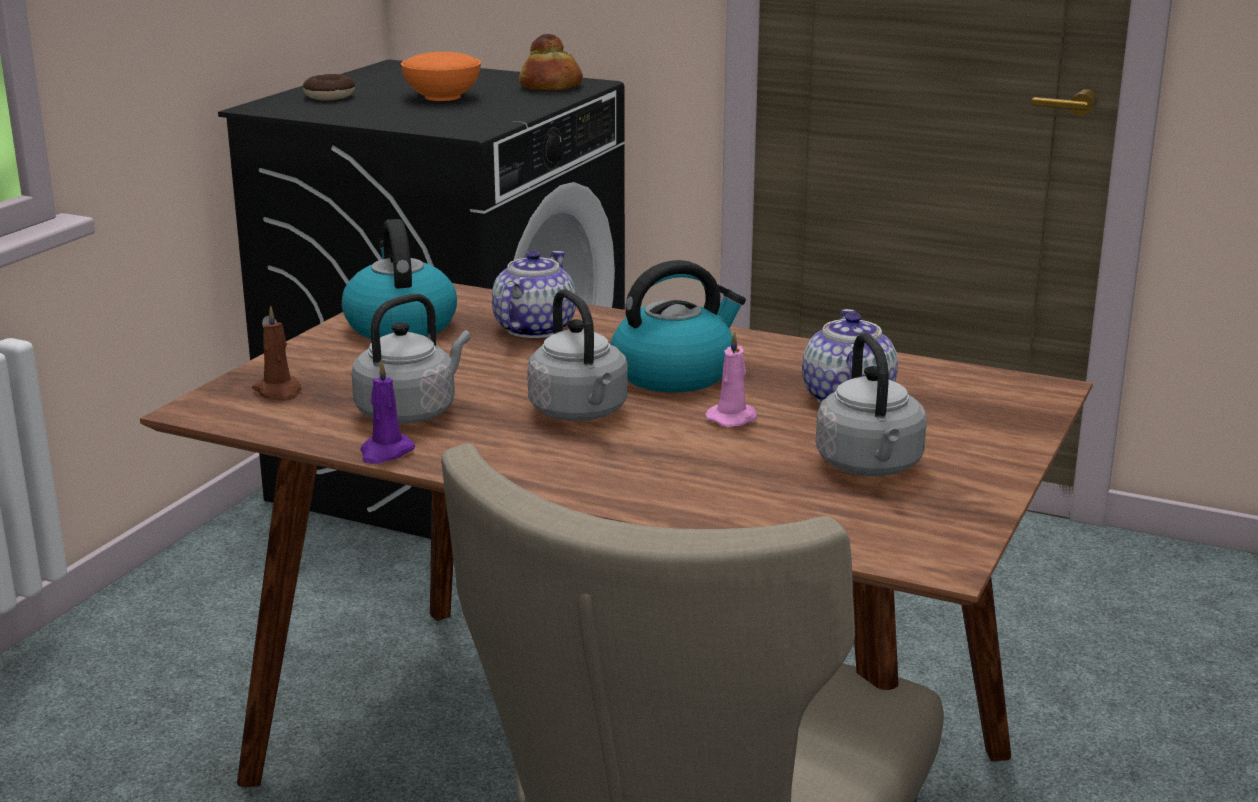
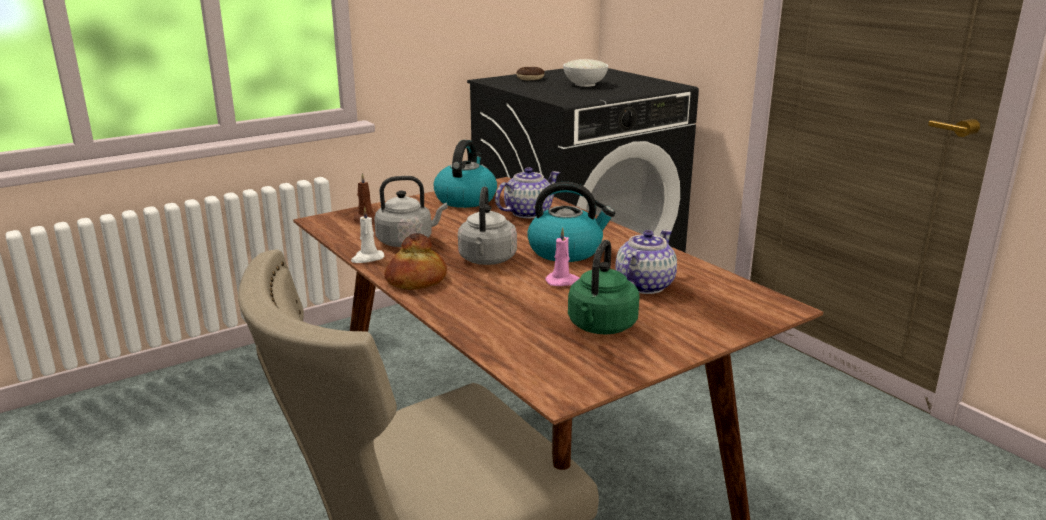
camera: 30 degrees right, 0 degrees up
(385, 452) = (367, 258): purple candle -> white candle
(441, 97) = (584, 84): orange bowl -> white bowl
(552, 86) = (652, 85): bread -> bread (416, 280)
(870, 467) = (601, 327): grey kettle -> green kettle

